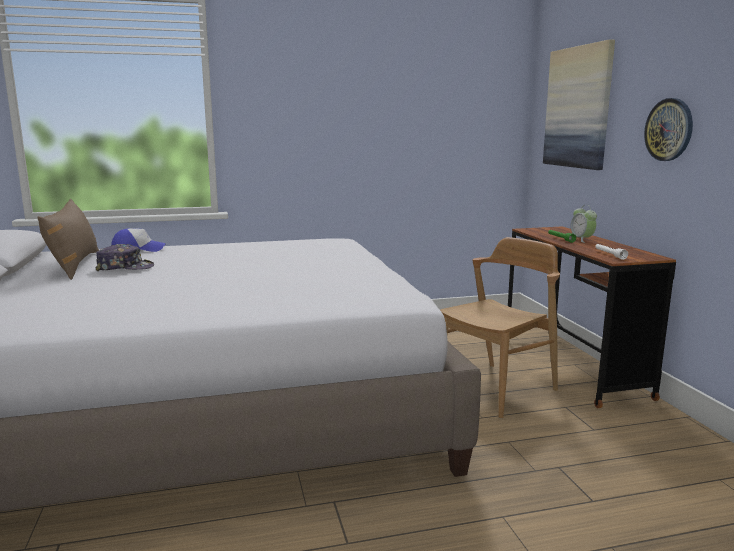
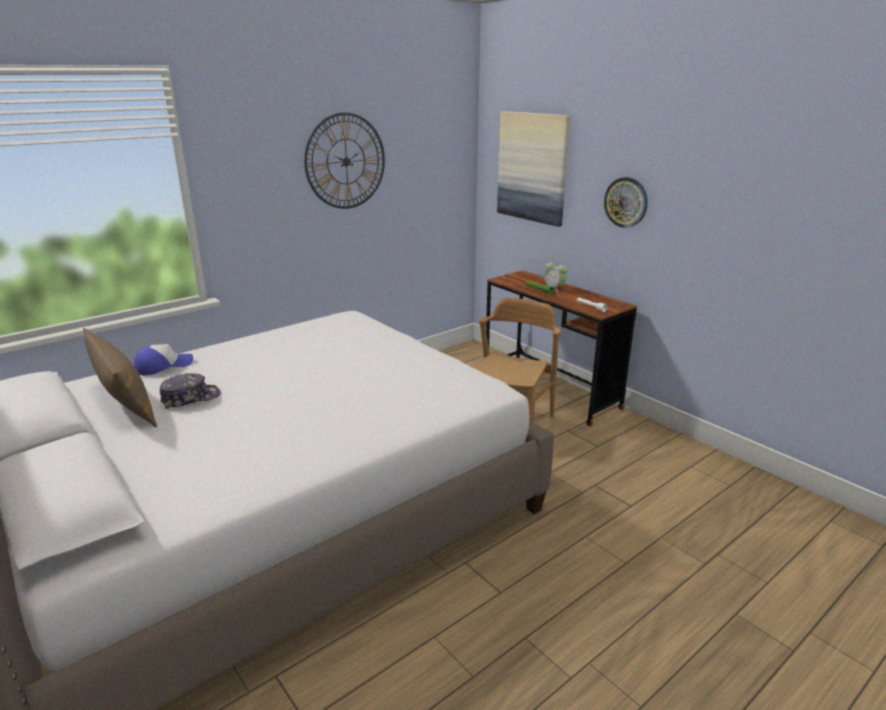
camera: 25 degrees left, 10 degrees up
(372, 97) = (346, 161): none -> wall clock

